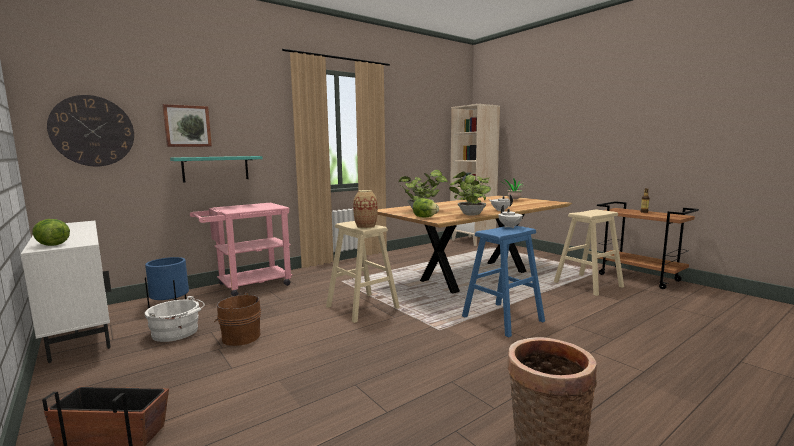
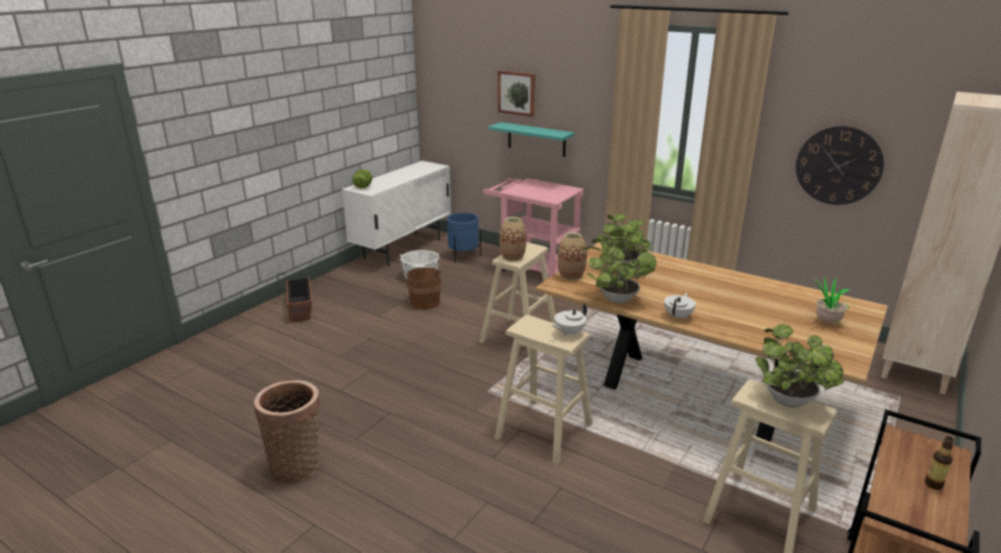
camera: 70 degrees right, 15 degrees up
(92, 131) = (454, 92): wall clock -> wall clock (838, 165)
(425, 217) = (571, 275): lettuce -> vase
(502, 319) = (543, 431): blue stool -> beige stool
(592, 212) = (791, 403): none -> potted plant

